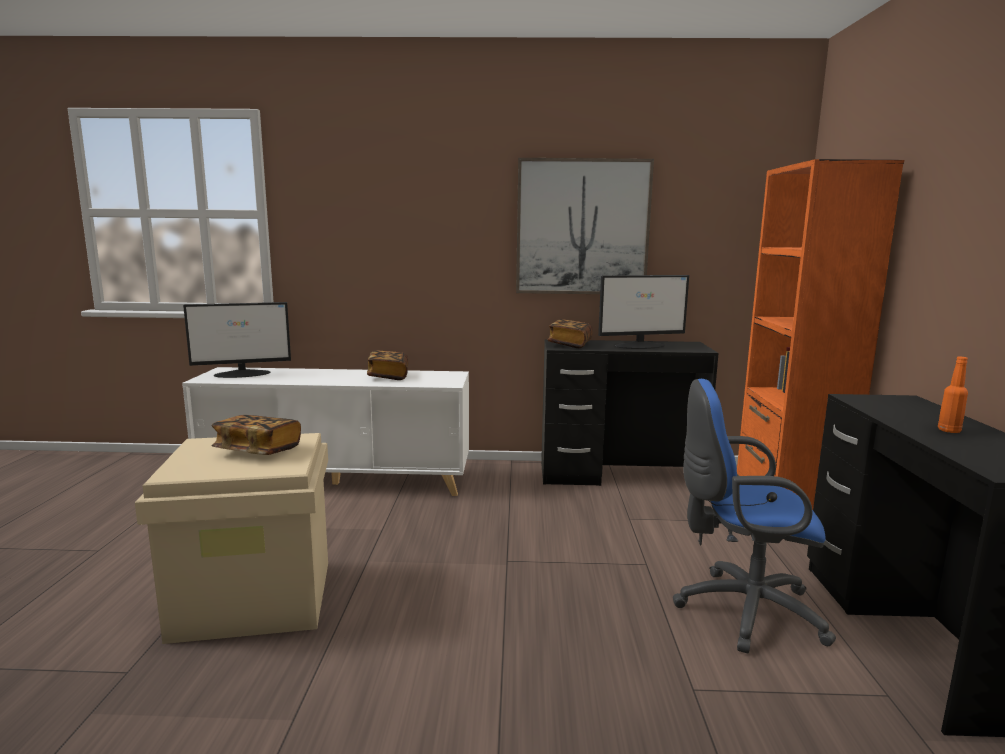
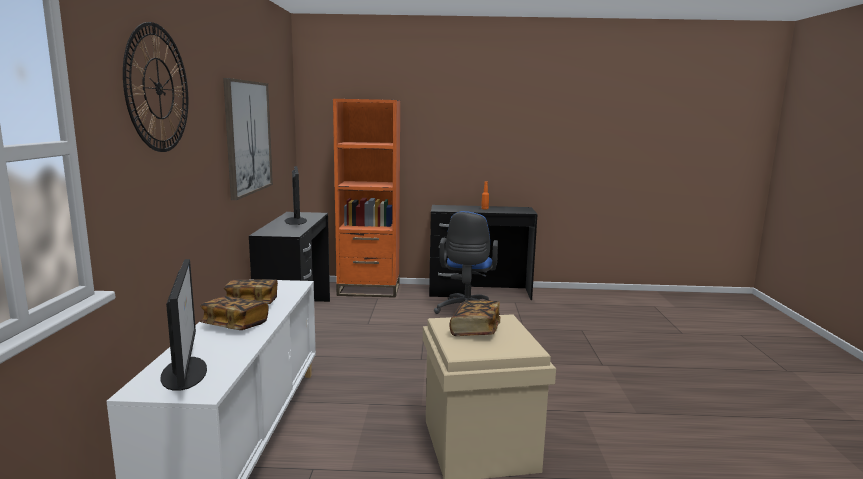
camera: 90 degrees left, 0 degrees up
(377, 174) = (158, 88): none -> wall clock
(570, 344) = (280, 231): book -> book (235, 325)

